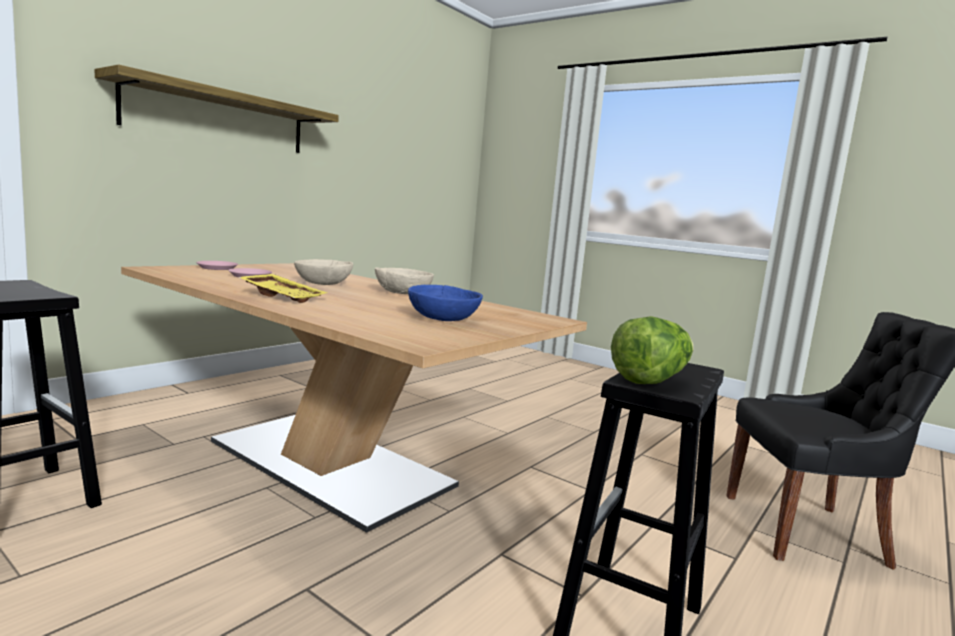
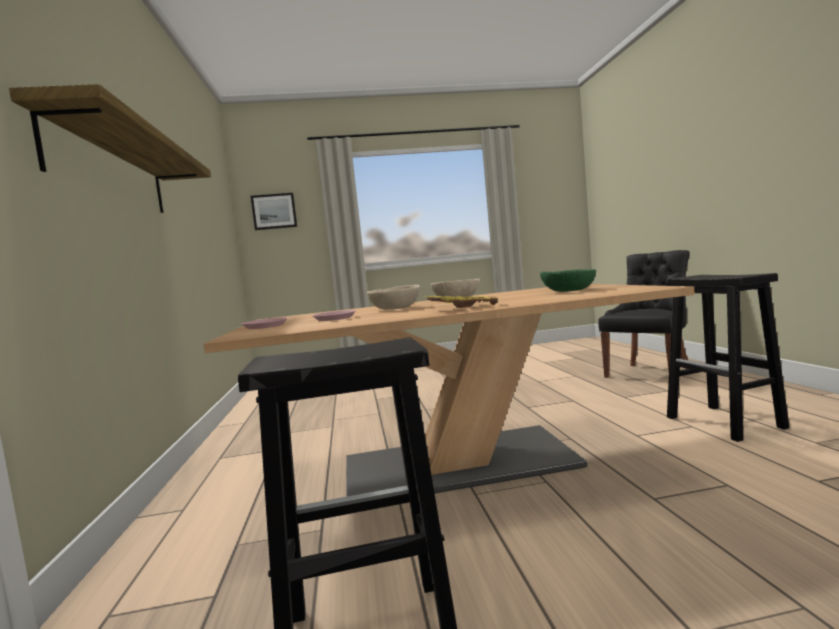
camera: 45 degrees left, 5 degrees down
(443, 318) = (568, 291): blue bowl -> green bowl
(515, 153) = (274, 211): none -> picture
(651, 380) = (732, 275): lettuce -> none

